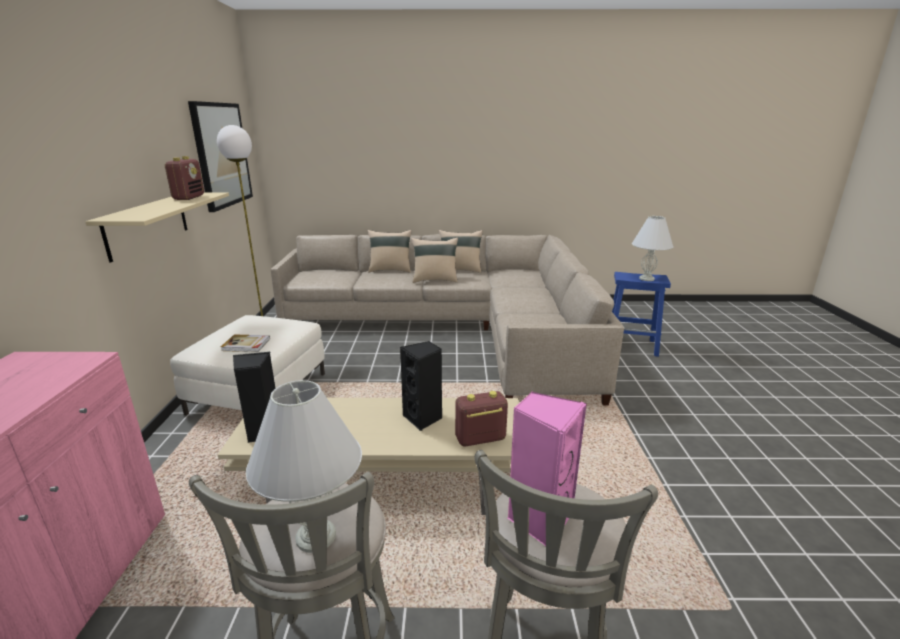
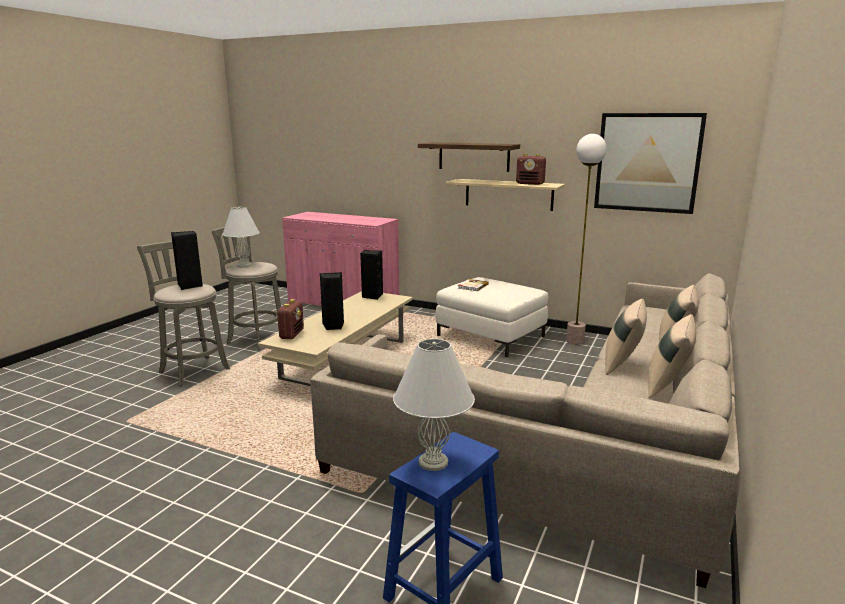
camera: 115 degrees right, 5 degrees down
(94, 175) = (473, 156): none -> shelf
(539, 519) = (190, 286): pink speaker -> black speaker

